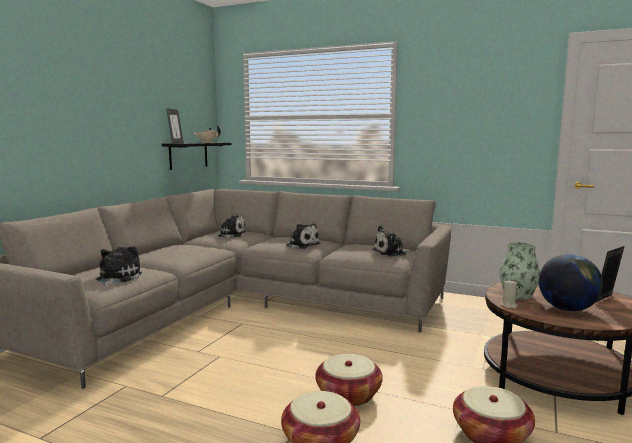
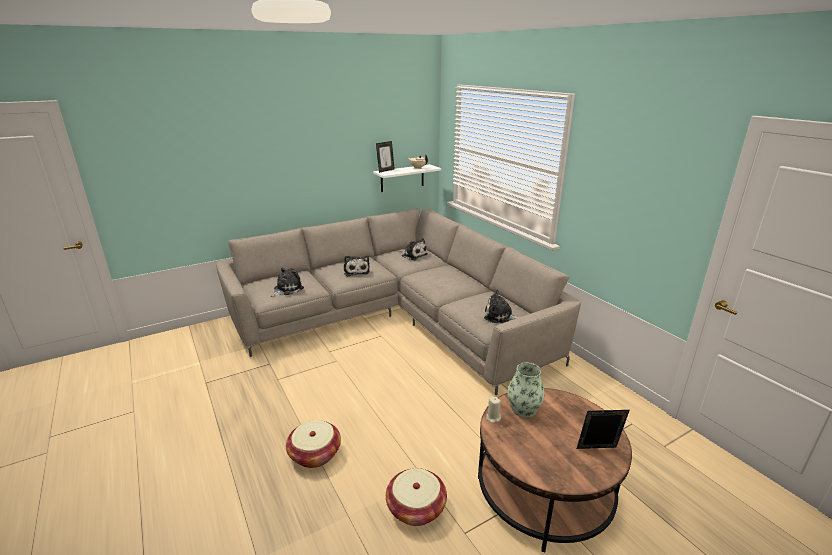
camera: 35 degrees right, 15 degrees up
(188, 155) = (402, 178): black shelf -> white shelf
(301, 245) = (445, 284): plush toy -> plush toy (356, 271)
(348, 395) = (371, 428): basket -> none
(567, 309) = (535, 444): globe -> none

